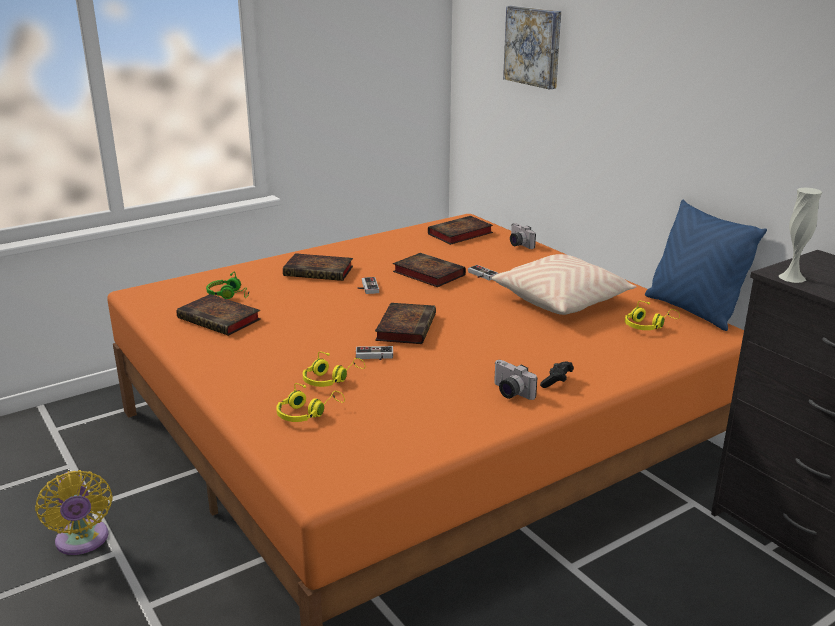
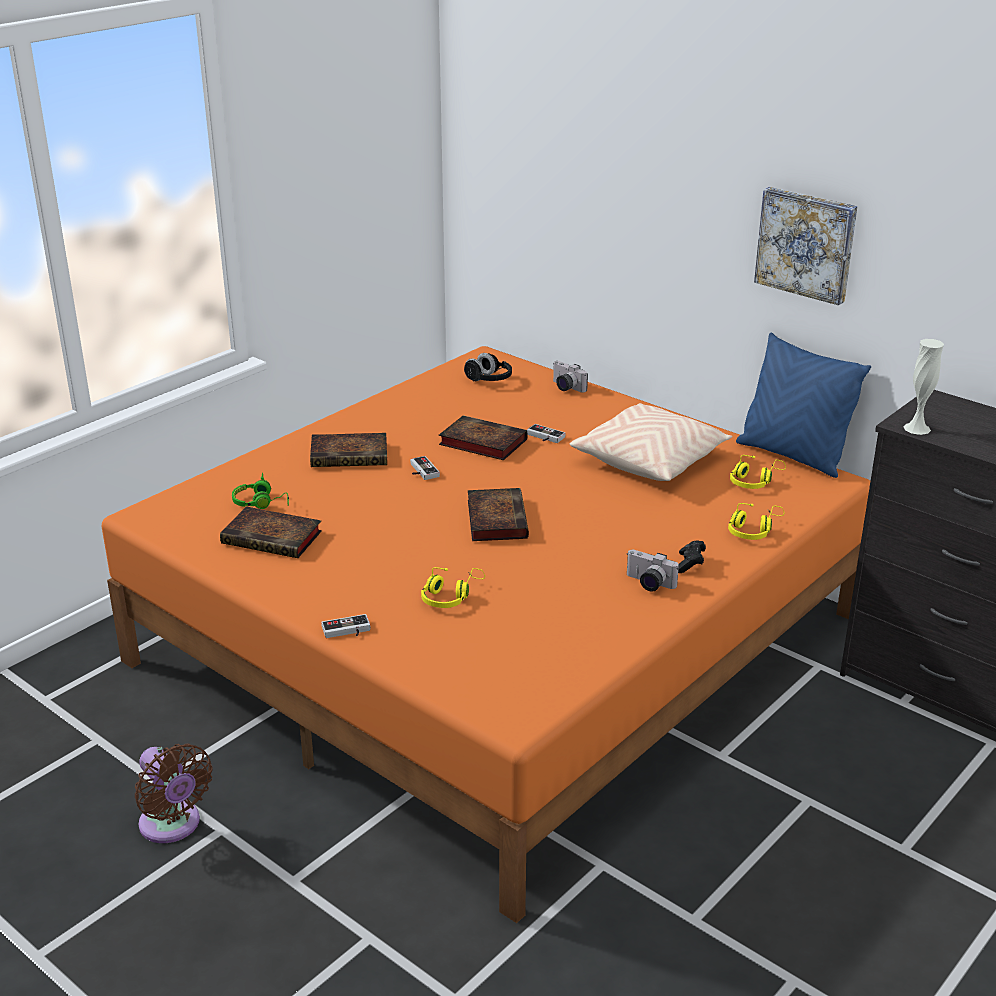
camera: 15 degrees left, 5 degrees up
(82, 542) = (173, 826): yellow fan -> brown fan
(307, 413) = (449, 640): yellow headphones -> yellow headphones (753, 530)
(374, 356) = (482, 561): game controller -> game controller (347, 631)
(459, 234) = (488, 380): book -> black headphones
(534, 46) = (567, 148): picture -> picture (807, 244)

